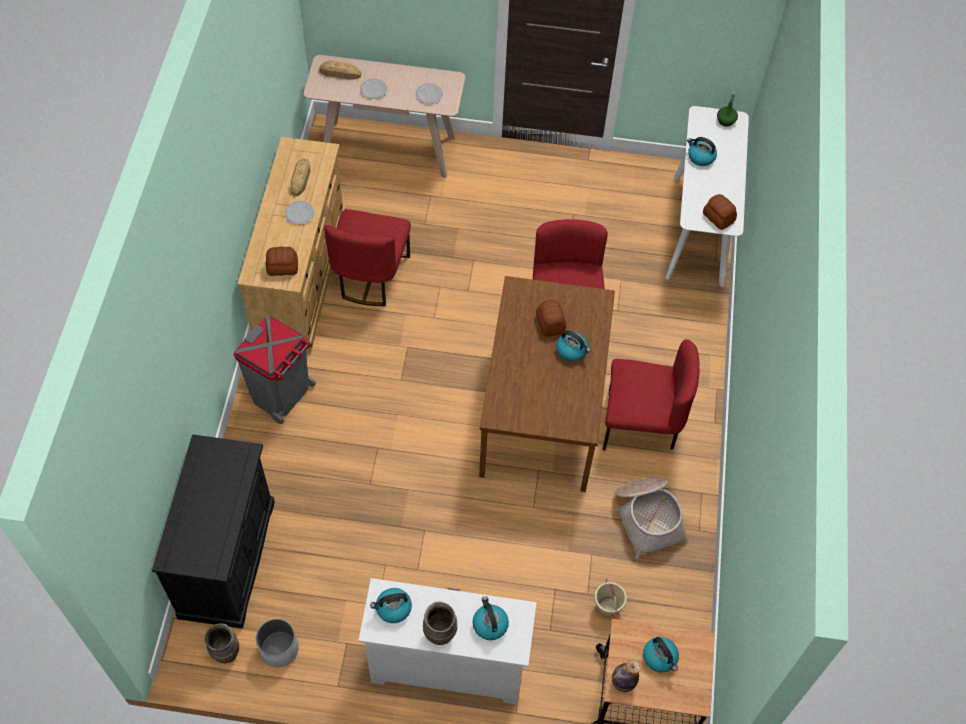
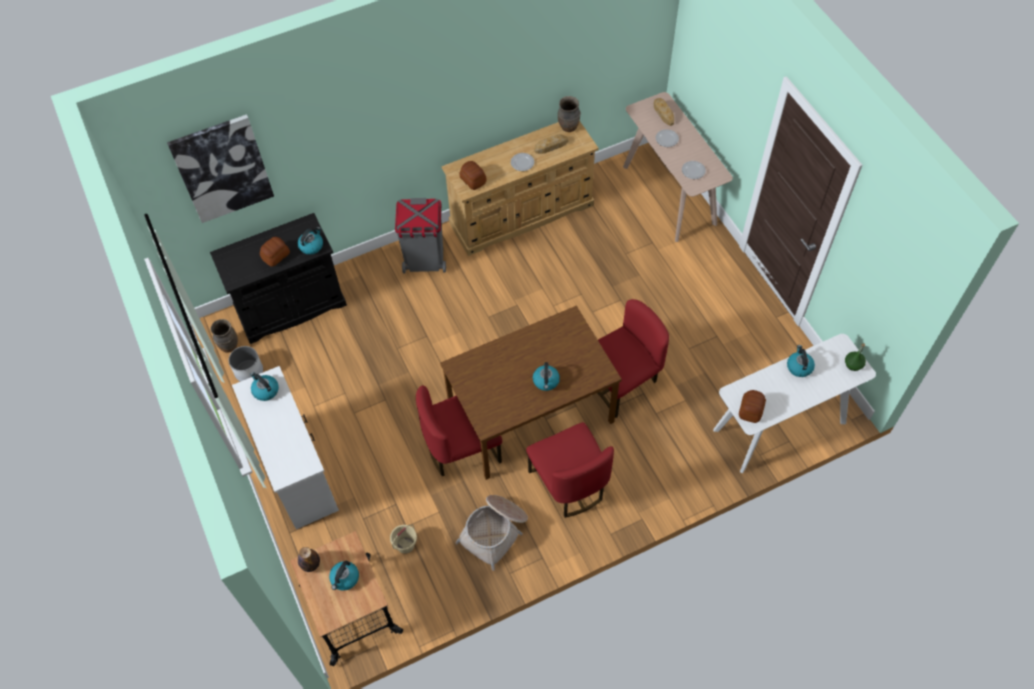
camera: 60 degrees right, 0 degrees up
(133, 453) = (222, 168): none -> picture
(370, 276) = (555, 250): red chair -> red chair (462, 448)
(440, 634) = (264, 427): brown vase -> brown vase (568, 127)
(489, 624) = (289, 451): kettle -> kettle (311, 246)
(550, 323) = (558, 355): bread -> bread (275, 256)

